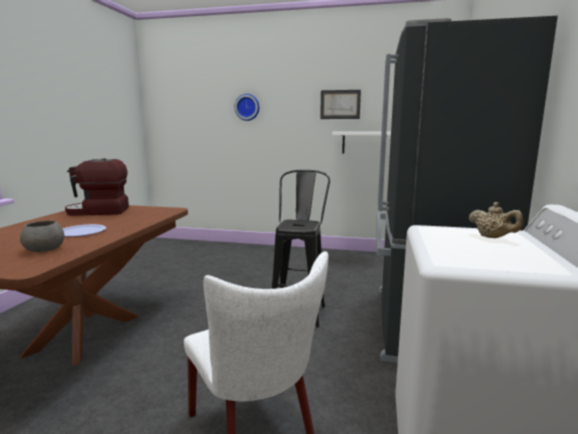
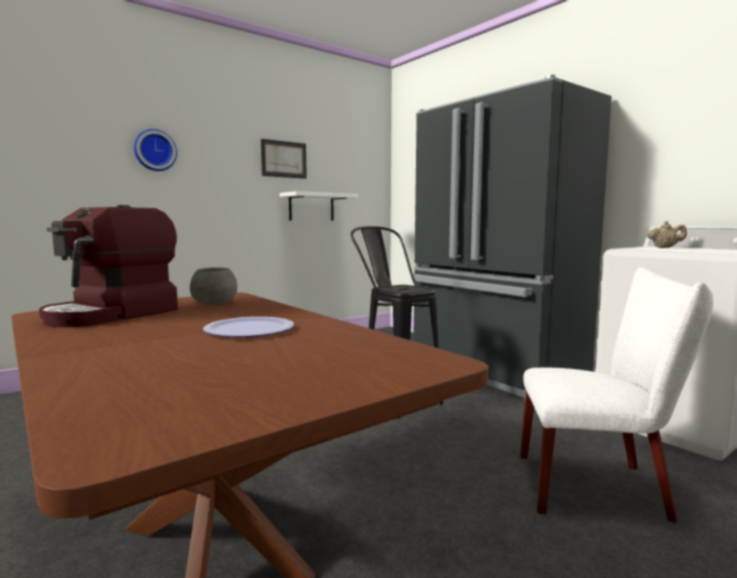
camera: 50 degrees left, 5 degrees down
(45, 249) = (325, 349): grey bowl -> grey bowl (214, 302)

